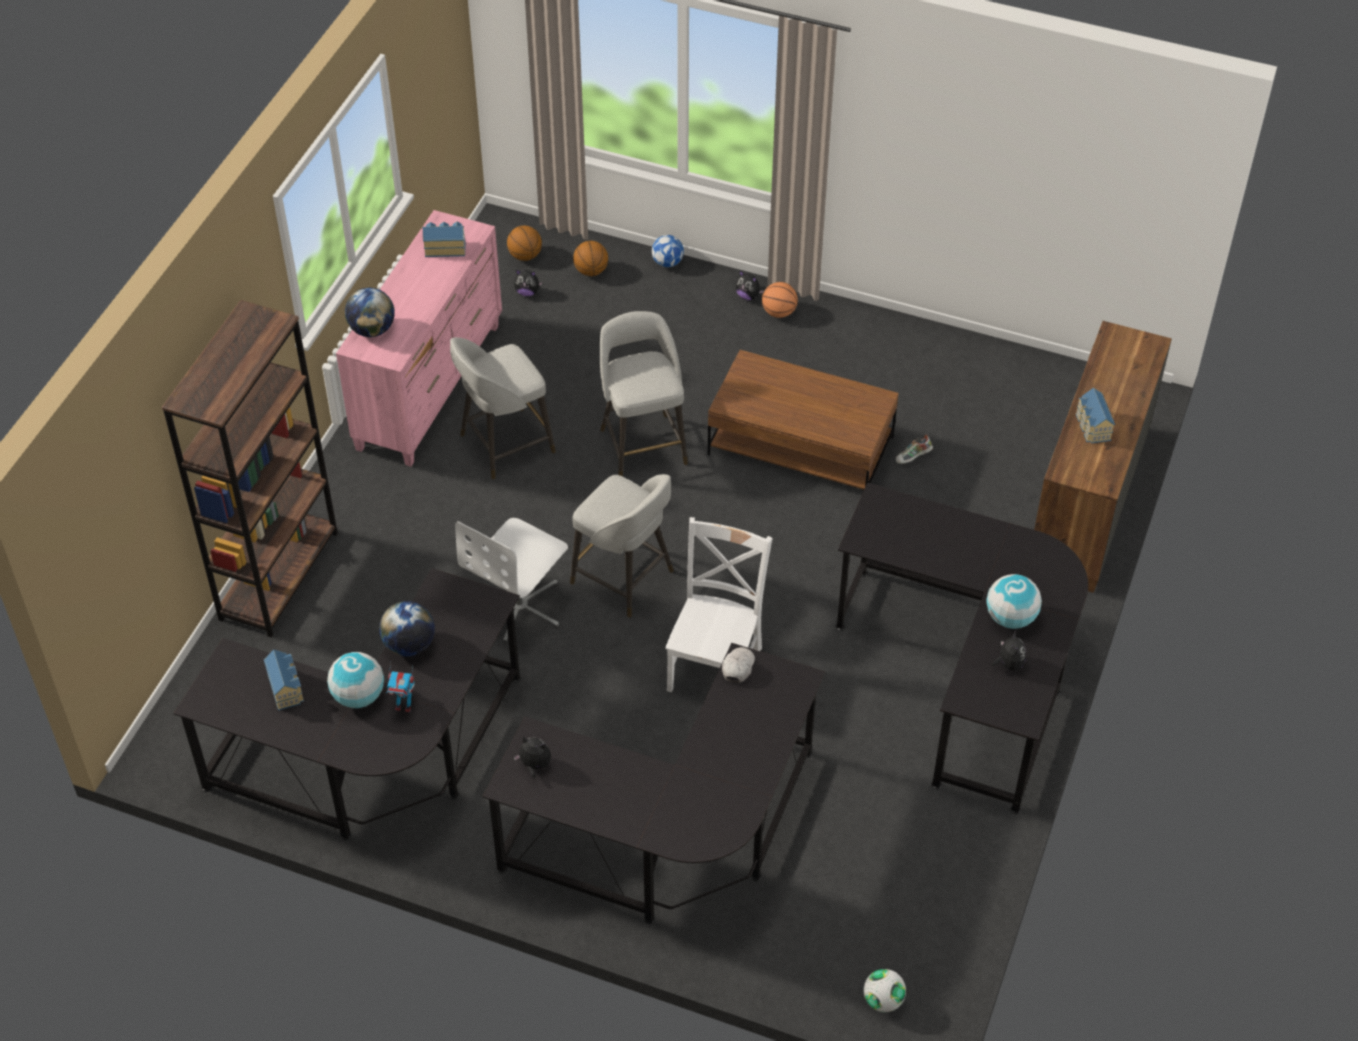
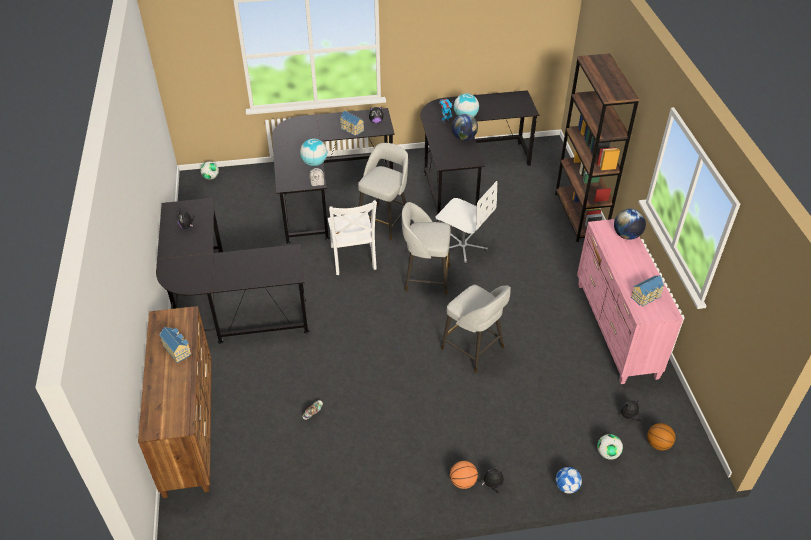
camera: 150 degrees right, 5 degrees down
(286, 688) = (495, 110): toy house -> toy house (351, 129)
(504, 444) = (545, 316): grey stool -> grey stool (385, 221)
(520, 607) = (462, 246): white office chair -> white office chair turned 120 degrees clockwise
(591, 271) = (607, 453): basketball -> football
(801, 446) = (384, 389): brown coffee table -> none
(1011, 618) = (193, 246): globe -> globe (314, 163)

